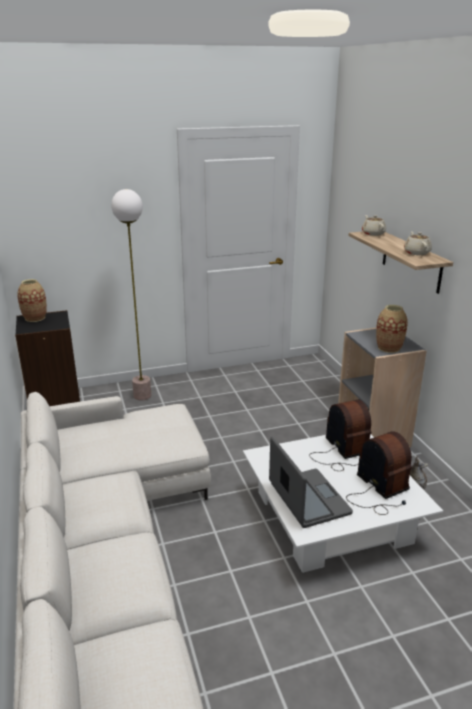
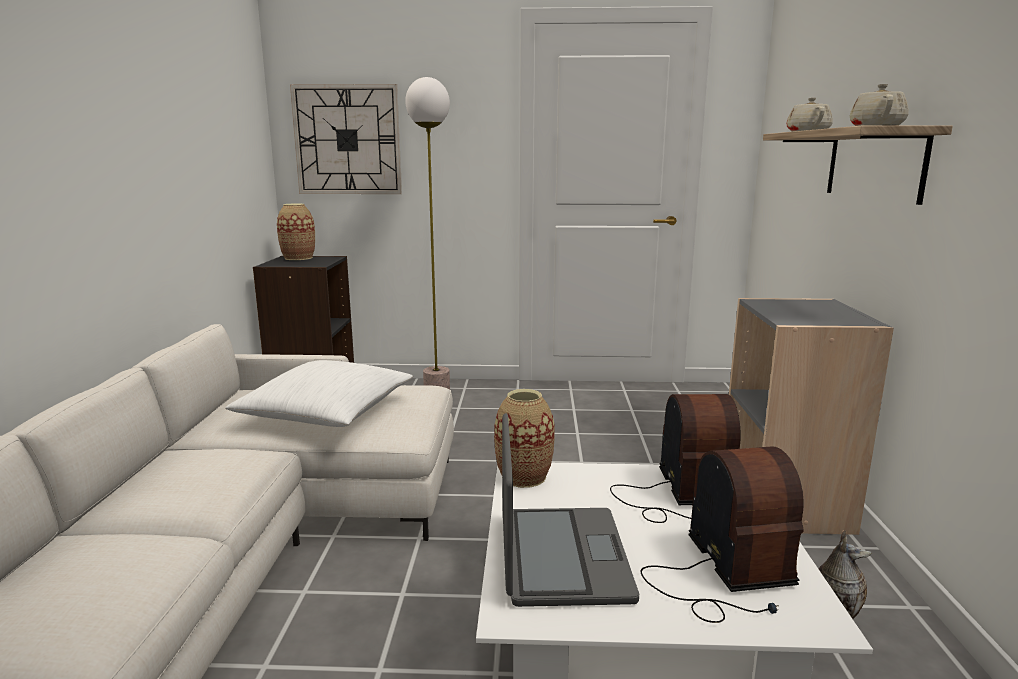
camera: 20 degrees right, 10 degrees down
(56, 226) = (347, 140): none -> wall clock
(133, 439) = (326, 412): none -> white pillow
(389, 348) = (812, 318): vase -> vase (524, 476)

